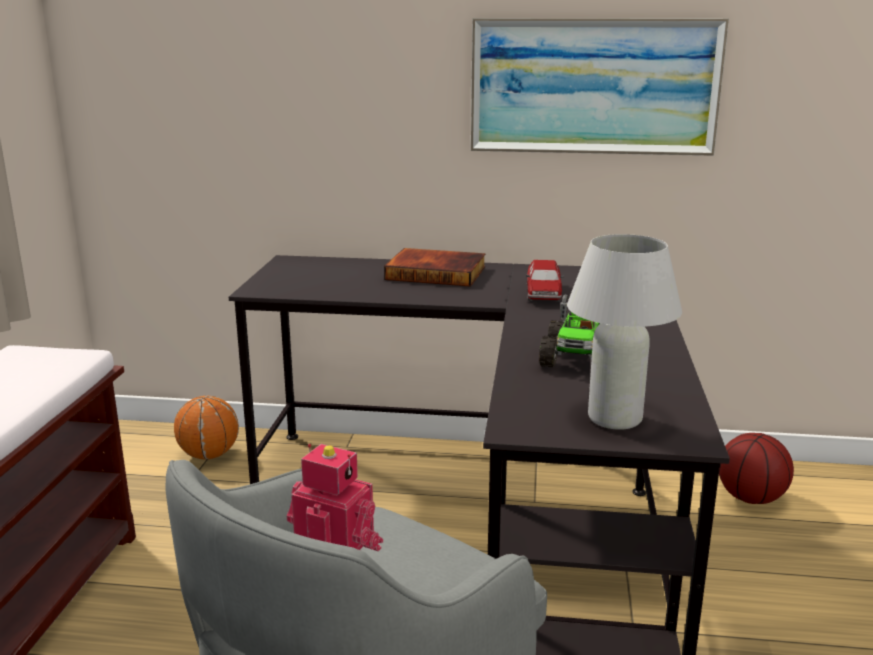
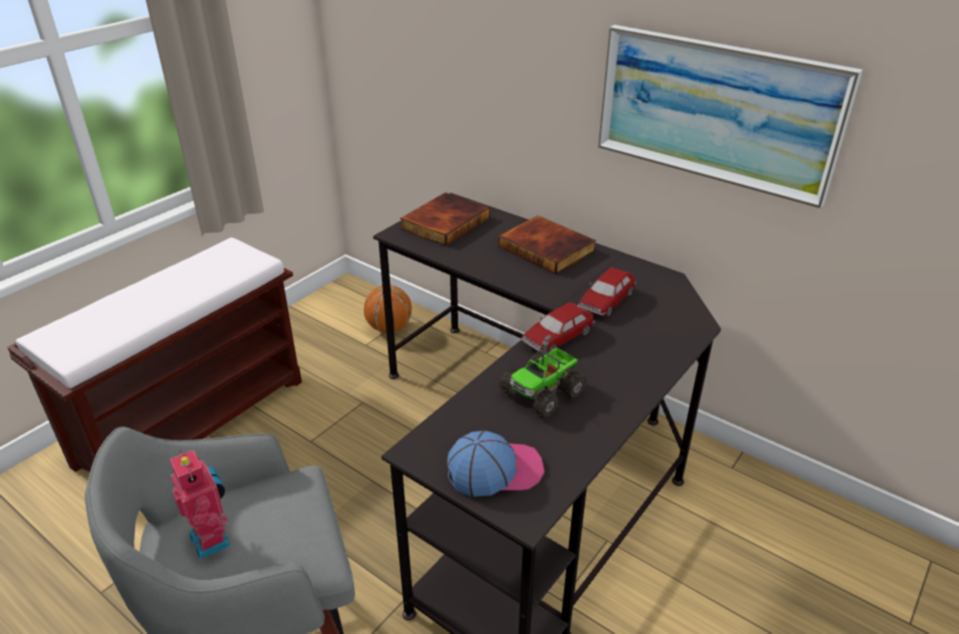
camera: 30 degrees right, 15 degrees up
(300, 274) = (444, 222): none -> book
(535, 323) = (557, 337): none -> toy car
(615, 419) = (495, 470): white table lamp -> cap
(751, 498) = (775, 527): basketball -> none

